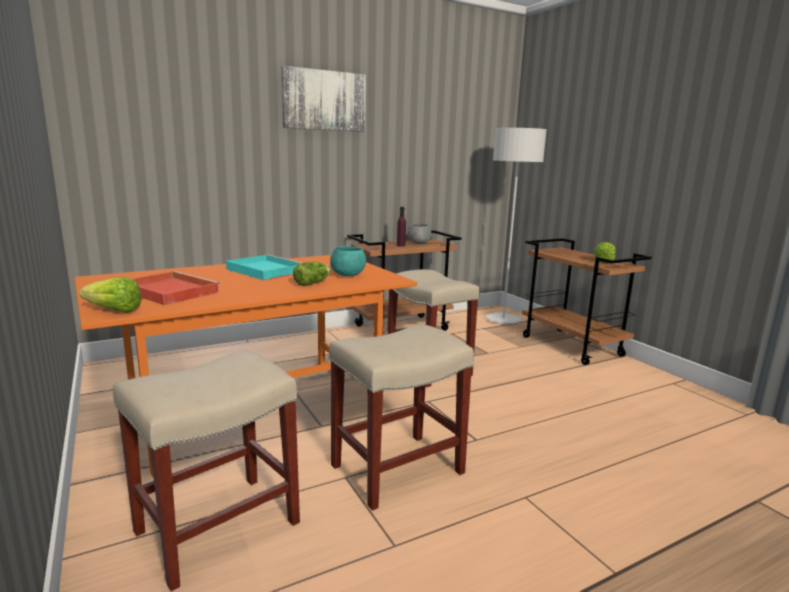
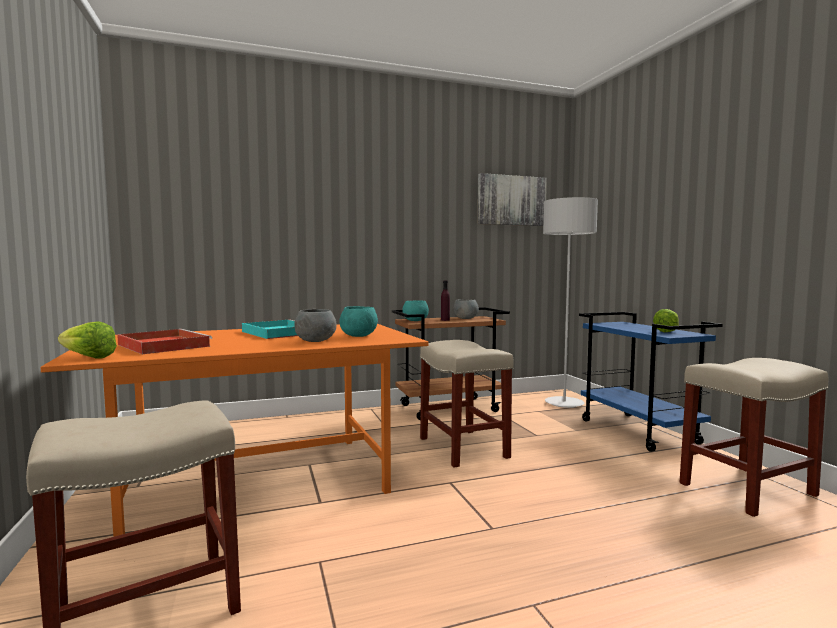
camera: 10 degrees right, 10 degrees down
(313, 283) = (315, 341): lettuce -> grey bowl
(324, 100) = (367, 180): picture -> picture (511, 200)
(373, 246) = (415, 320): none -> turquoise bowl
(396, 470) = (382, 557): beige stool -> beige stool (746, 490)
(572, 346) = (639, 432): brown cart -> blue cart

